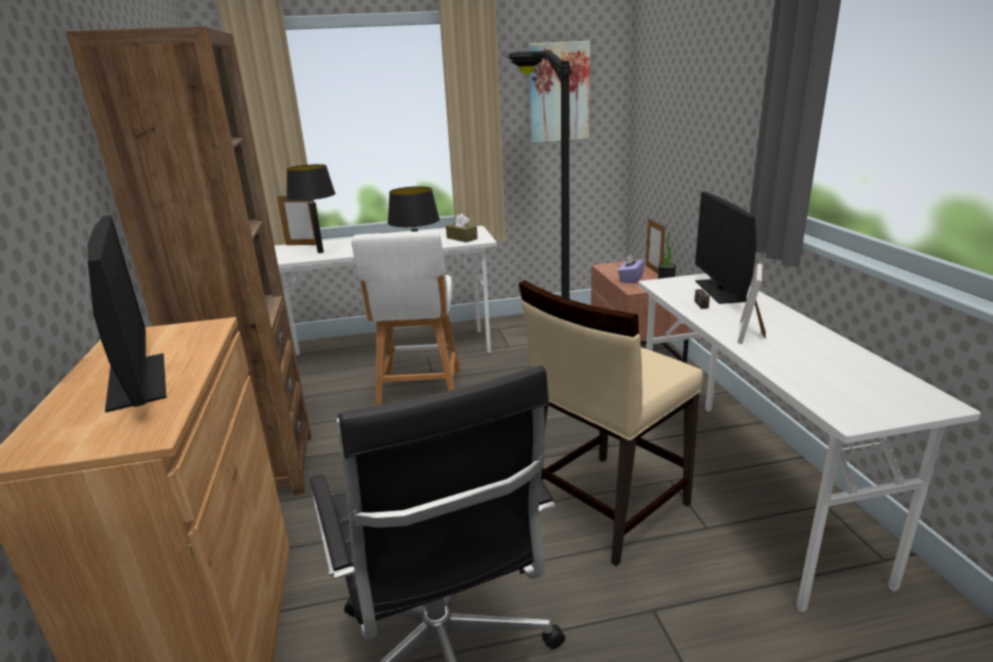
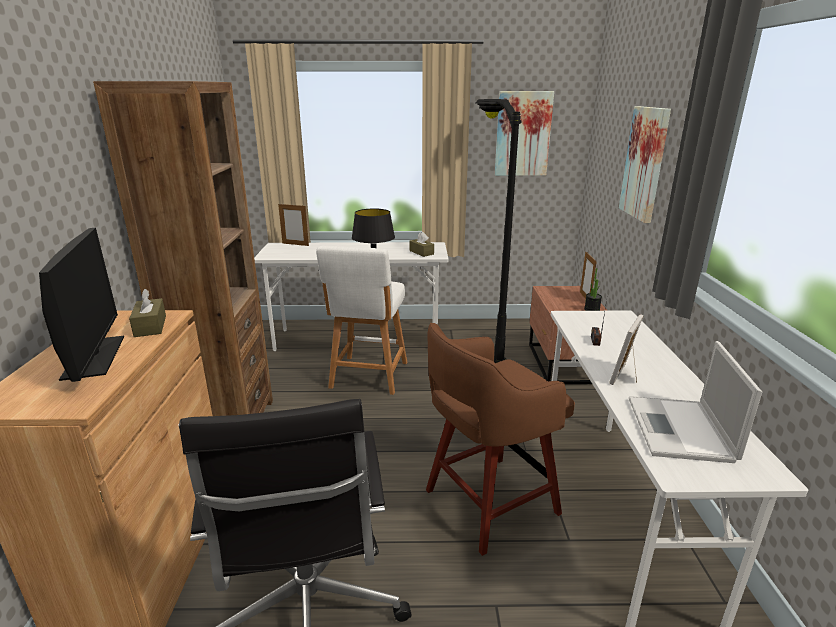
camera: 10 degrees right, 0 degrees up
(191, 339) = (150, 326): none -> brown tissue box
(320, 252) = (305, 252): black table lamp -> none
(606, 505) = (487, 503): beige chair -> brown stool
(630, 279) = (561, 303): purple tissue box -> none
(713, 109) = (645, 163): none -> picture
(721, 291) = (619, 330): monitor -> none
(832, 377) = (680, 430): none -> laptop

